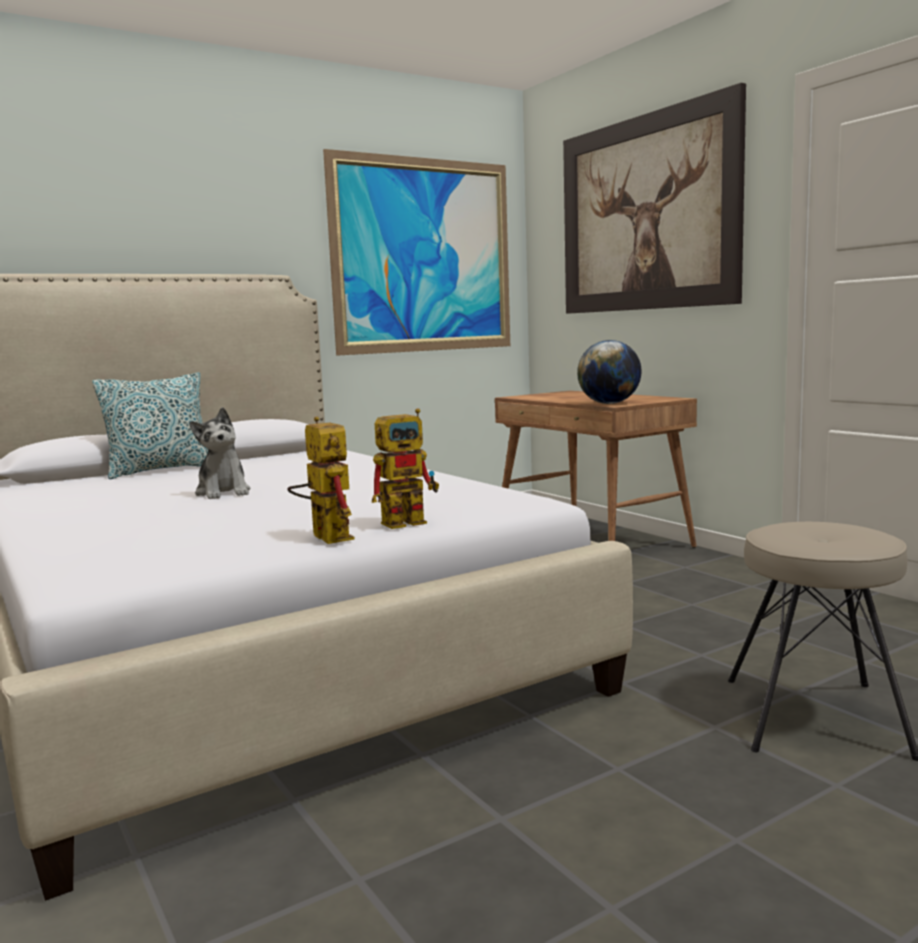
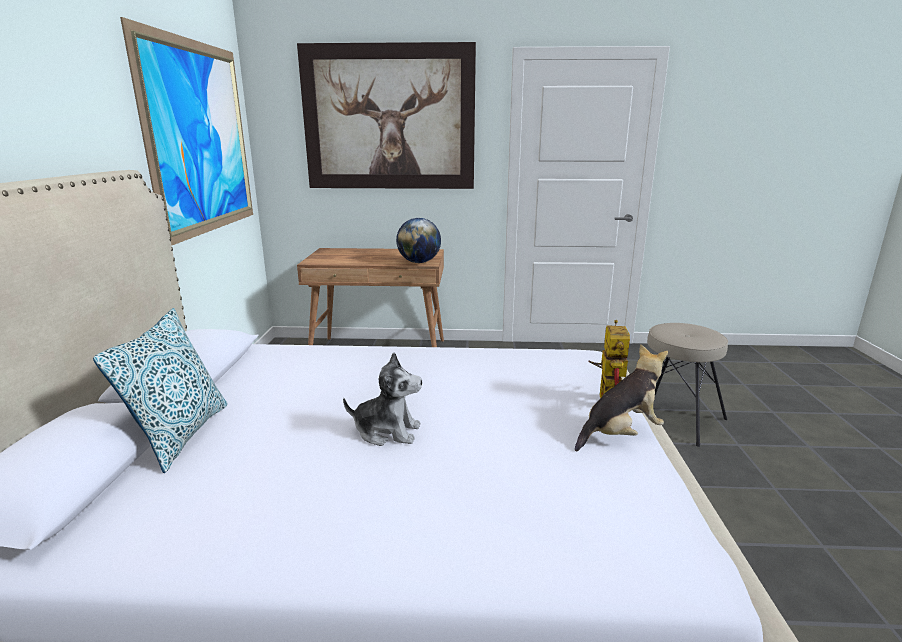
camera: 55 degrees left, 10 degrees up
(324, 536) = (620, 434): toy robot -> plush toy

